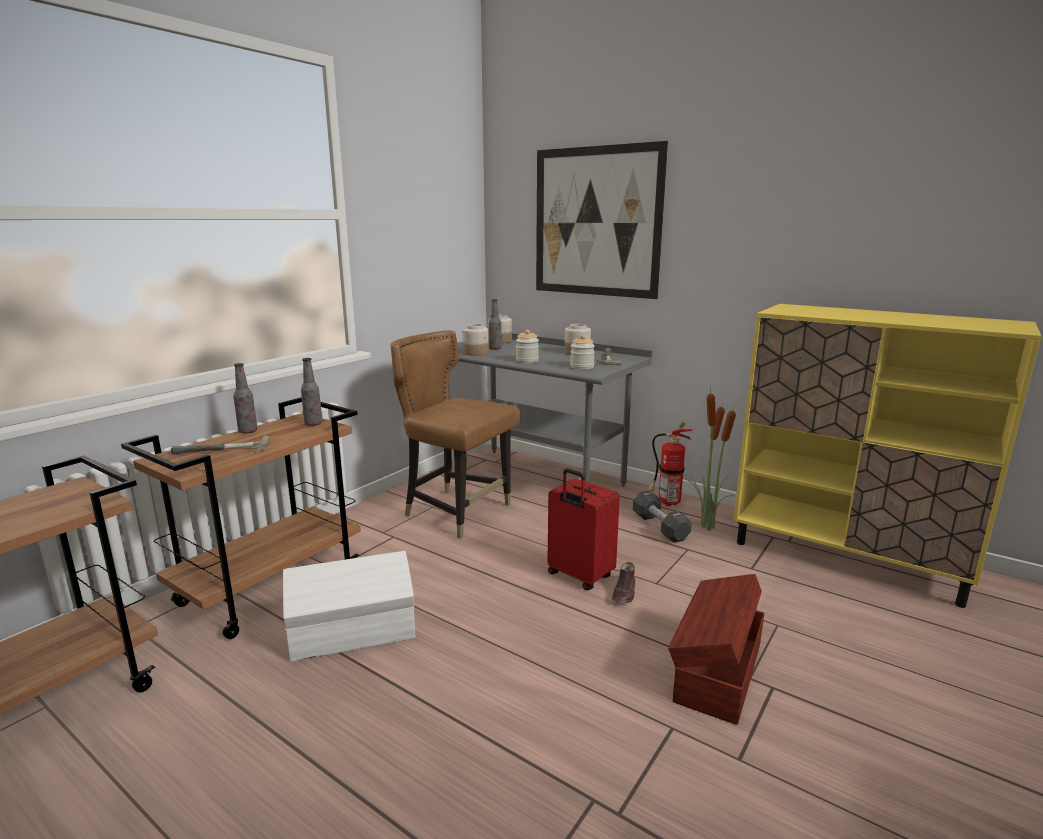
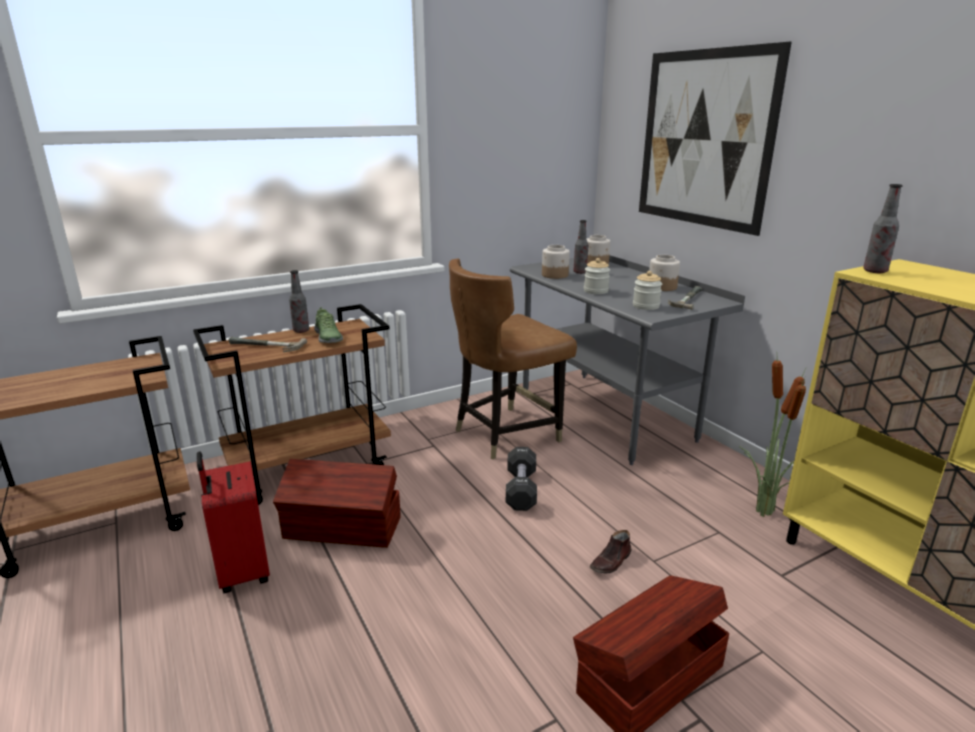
camera: 25 degrees right, 5 degrees up
(287, 433) = (328, 337): none -> shoe
(313, 424) = (356, 331): bottle -> bottle (875, 271)
(354, 634) = (343, 529): white storage box -> brown storage box
(457, 512) = (505, 433): brown chair -> brown chair turned 90 degrees counterclockwise
(579, 576) = (576, 530): red suitcase -> red suitcase (242, 572)
(660, 527) = (704, 499): black dumbbell -> black dumbbell (521, 489)
(666, 503) = (733, 472): fire extinguisher -> none

